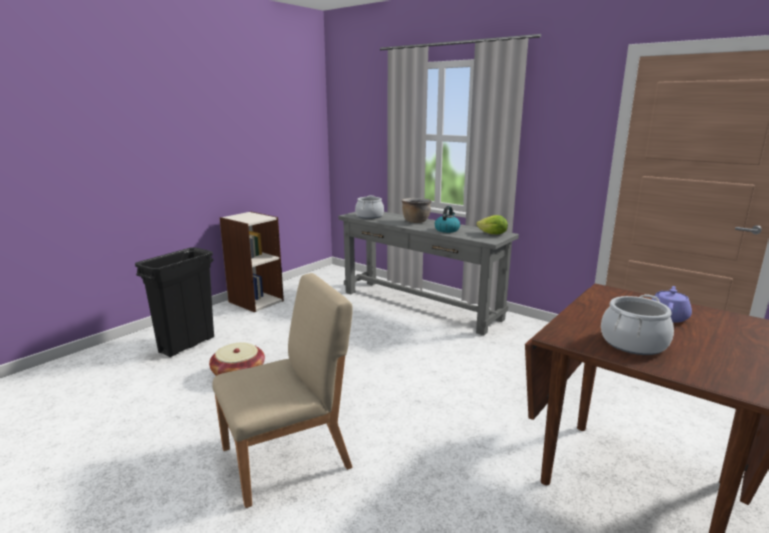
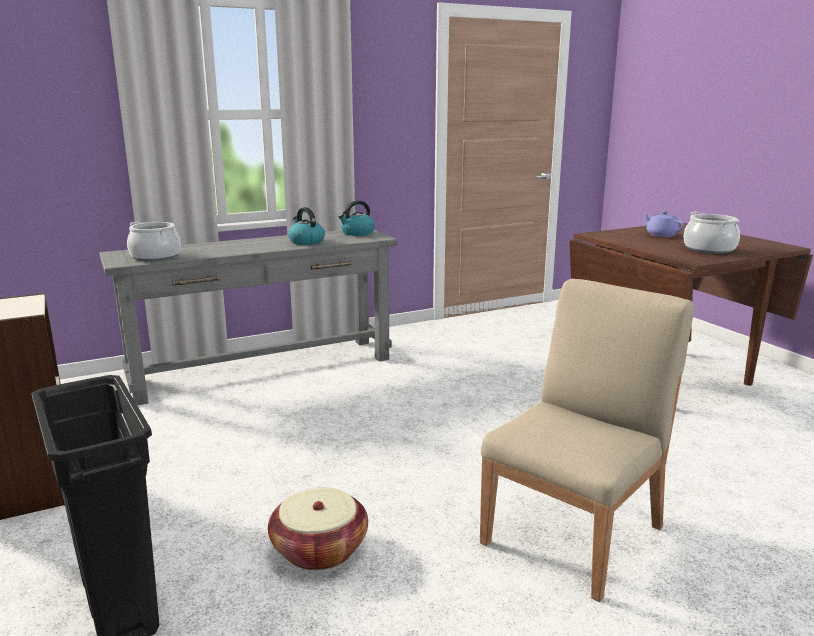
camera: 65 degrees left, 0 degrees up
(288, 457) = (575, 534): beige chair -> beige chair turned 45 degrees clockwise
(415, 221) = (237, 245): brown cooking pot -> none
(493, 234) = (357, 233): lettuce -> kettle

